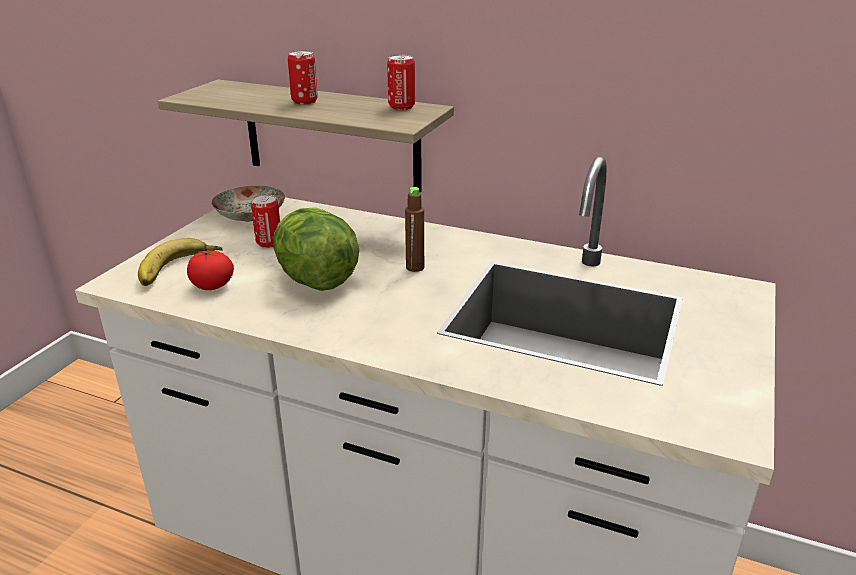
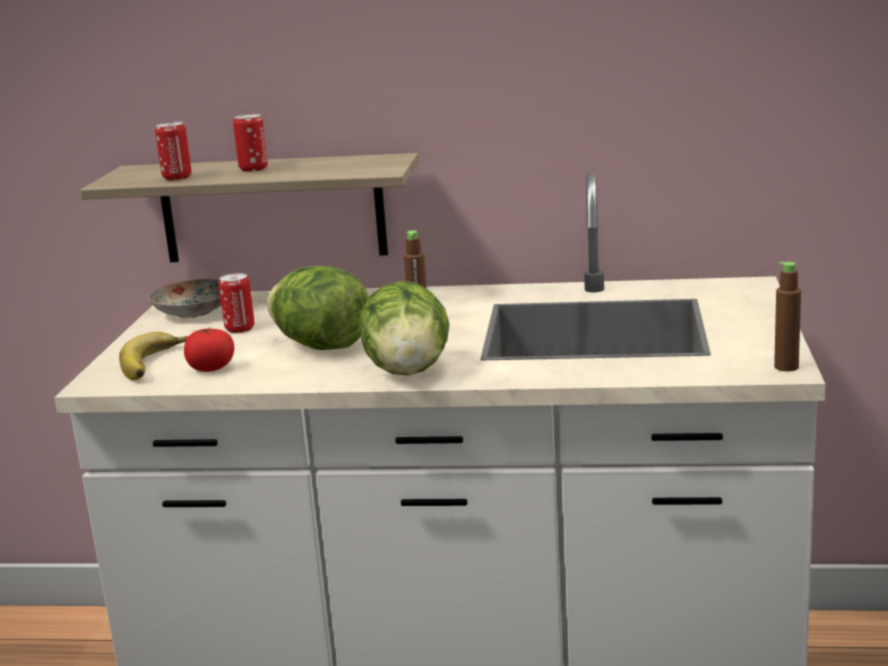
camera: 15 degrees left, 10 degrees down
(364, 332) = (408, 371): none -> lettuce
(401, 107) = (365, 159): can -> can (177, 177)
(737, 428) = (786, 367): none -> brown bottle

